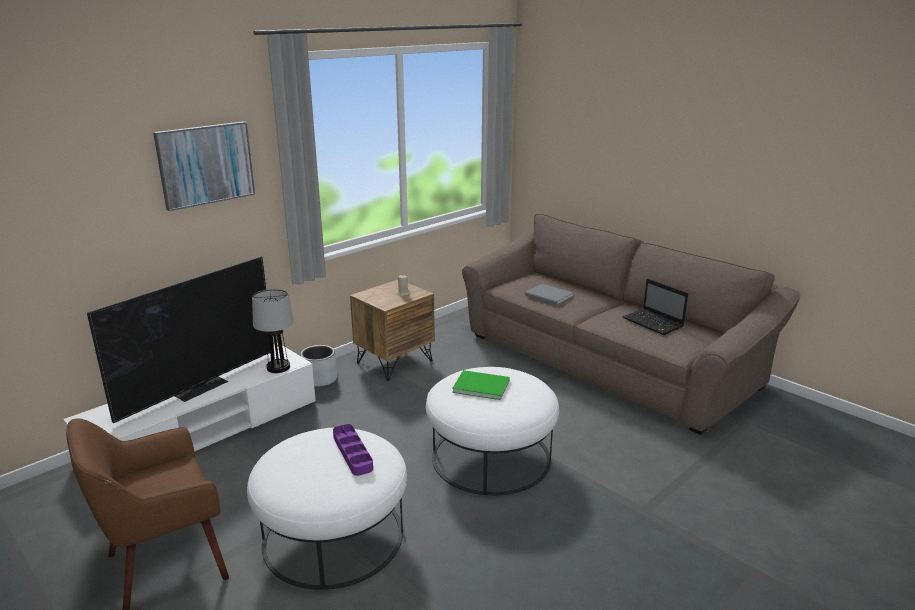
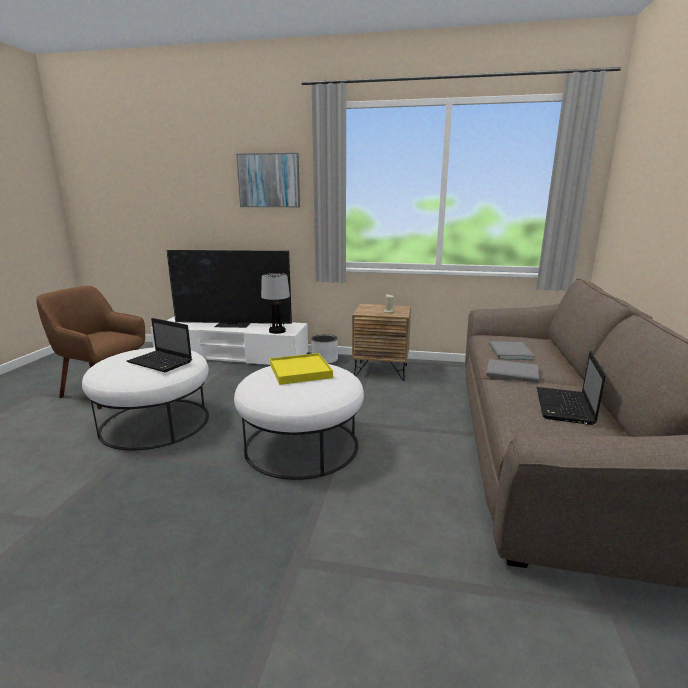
camera: 55 degrees right, 5 degrees down
(352, 452) = (161, 362): purple tray -> laptop
(480, 385) = (300, 371): green book -> yellow tray
(586, 312) = (513, 373): none -> grey book

